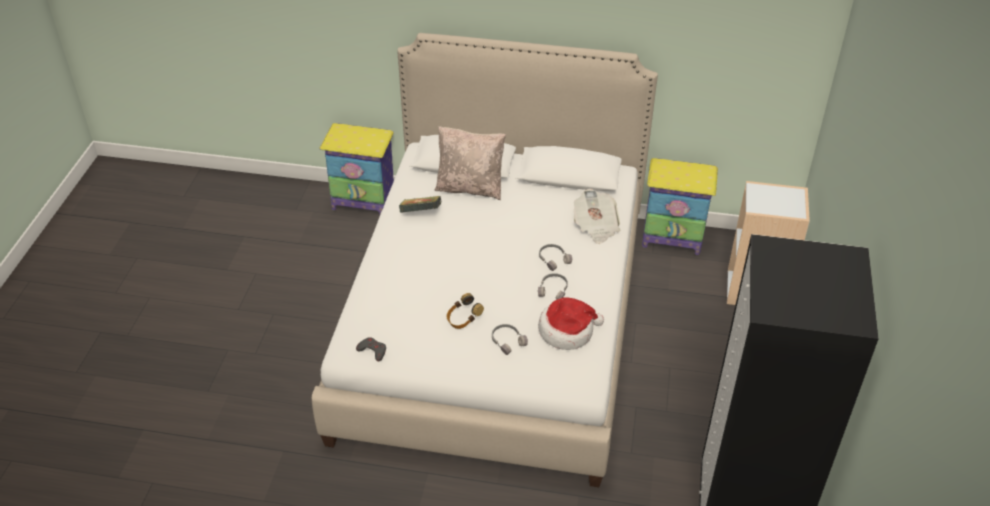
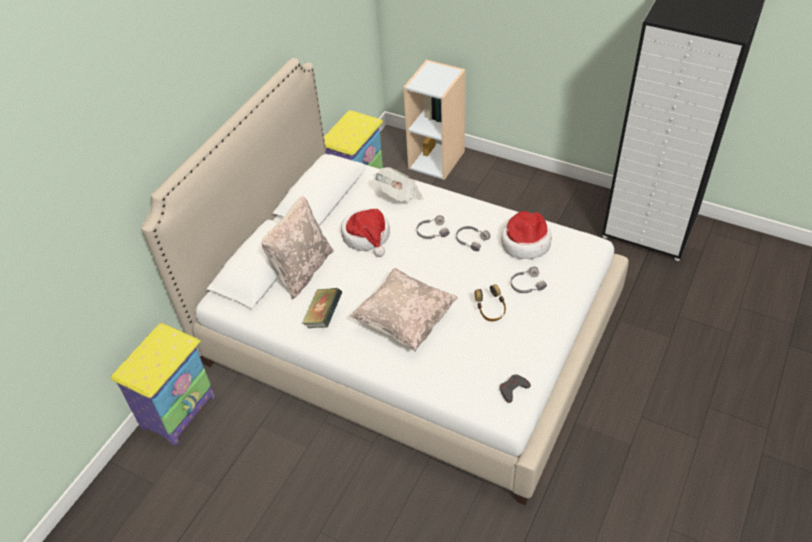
camera: 70 degrees left, 5 degrees up
(431, 265) = (405, 321): none -> beige pillow
(528, 217) = (367, 236): none -> hat

